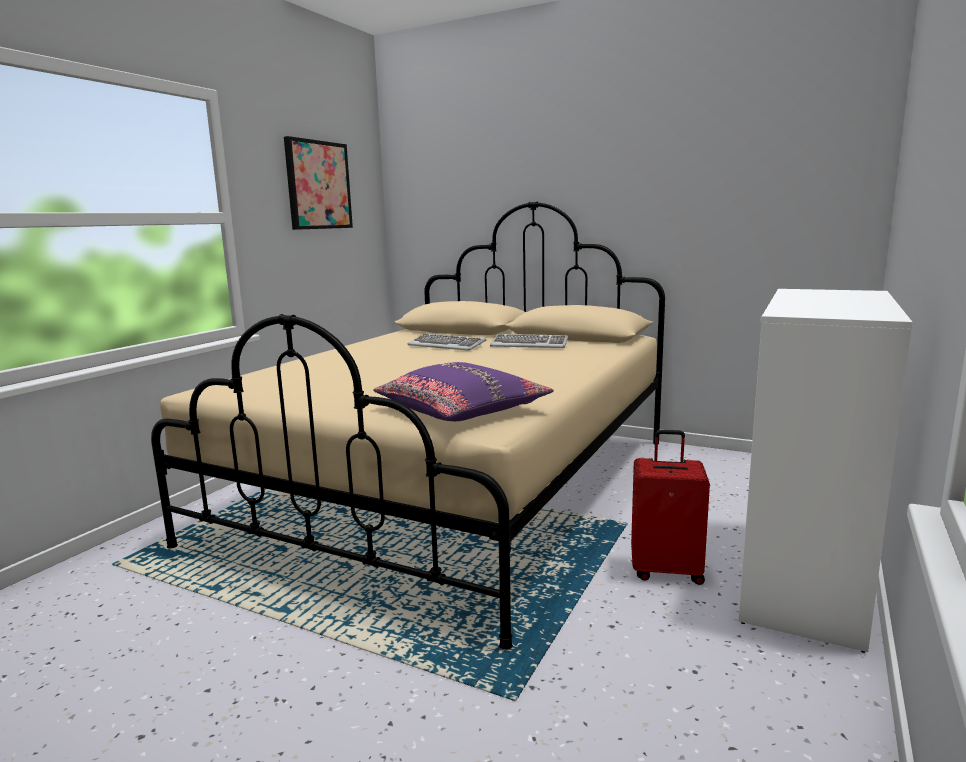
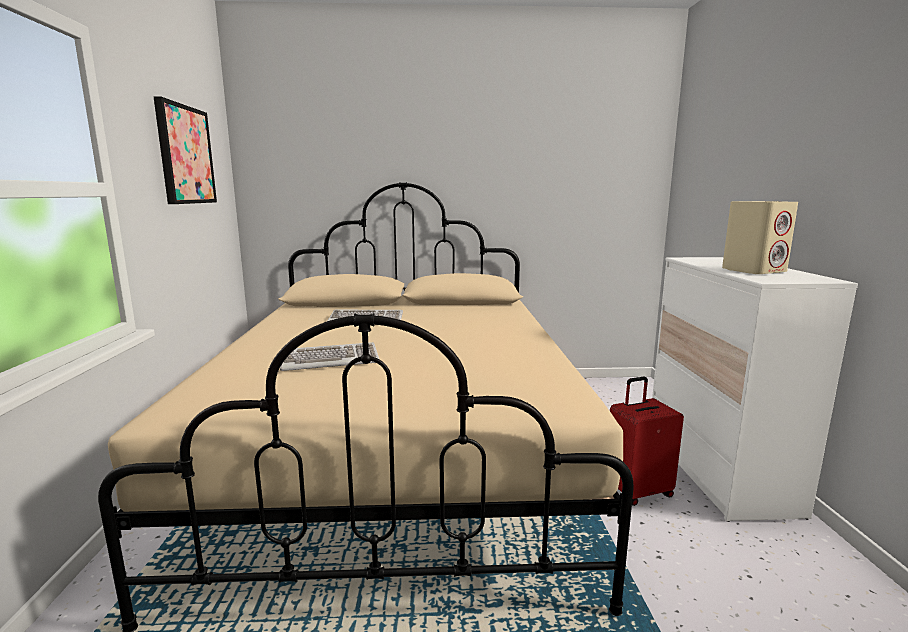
camera: 30 degrees left, 0 degrees up
(462, 410) = (517, 391): purple pillow -> none
(530, 345) = (440, 312): keyboard -> keyboard (330, 360)
(825, 304) = (754, 270): none -> beige speaker

